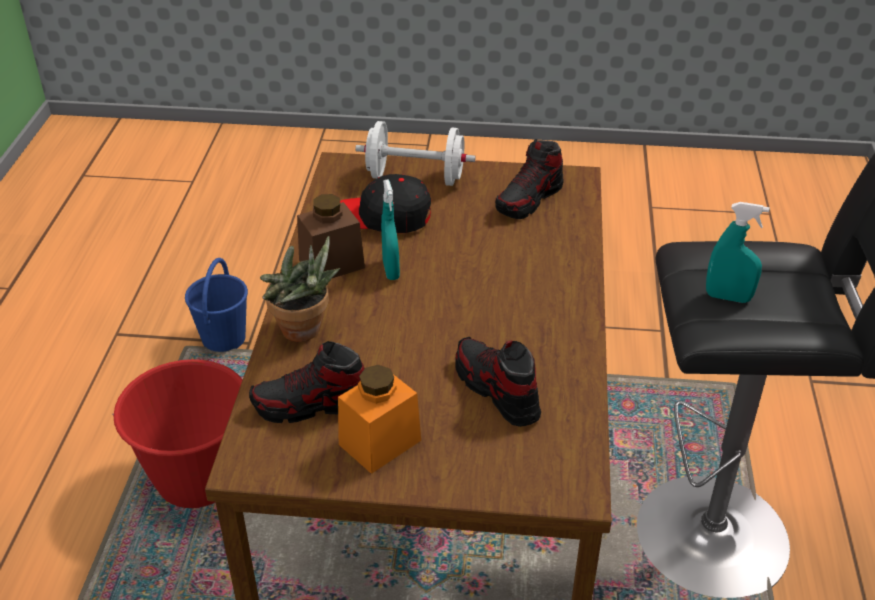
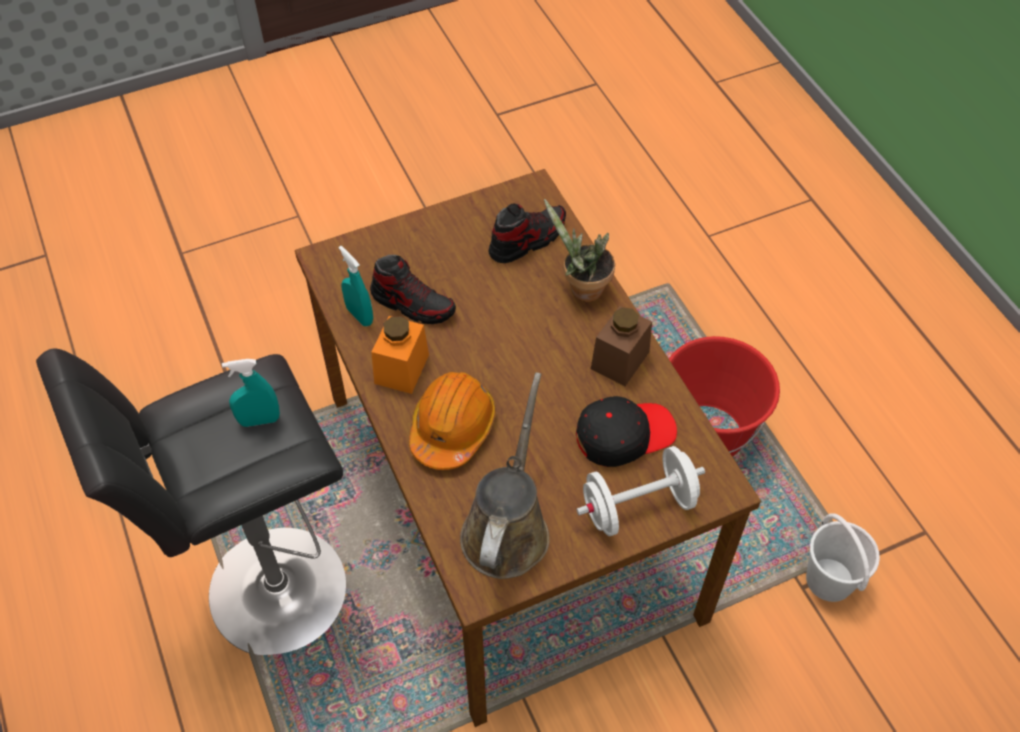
camera: 150 degrees right, 15 degrees up
(223, 339) = (829, 579): blue bucket -> white bucket
(380, 442) = (465, 235): orange jar -> orange jar (401, 369)
(391, 270) = (568, 376): turquoise spray bottle -> turquoise spray bottle (359, 315)
(529, 199) = (507, 528): shoe -> brown watering can
(529, 273) = (452, 428): none -> orange hard hat

